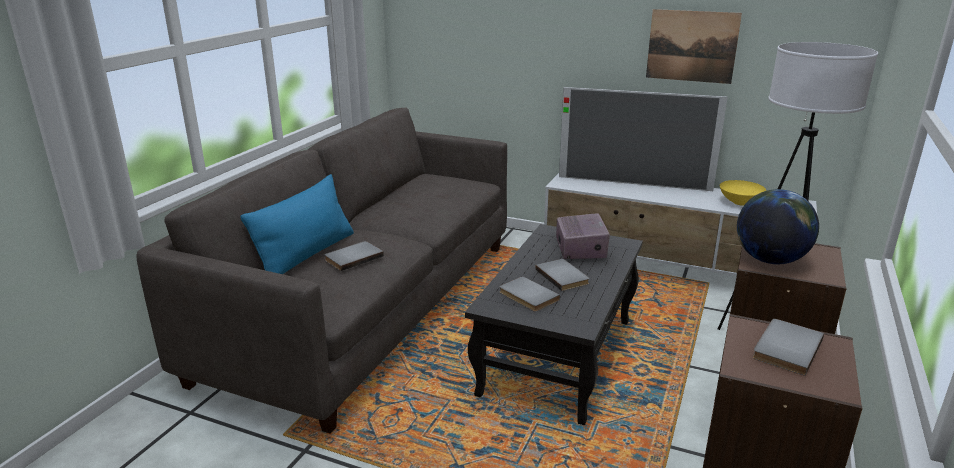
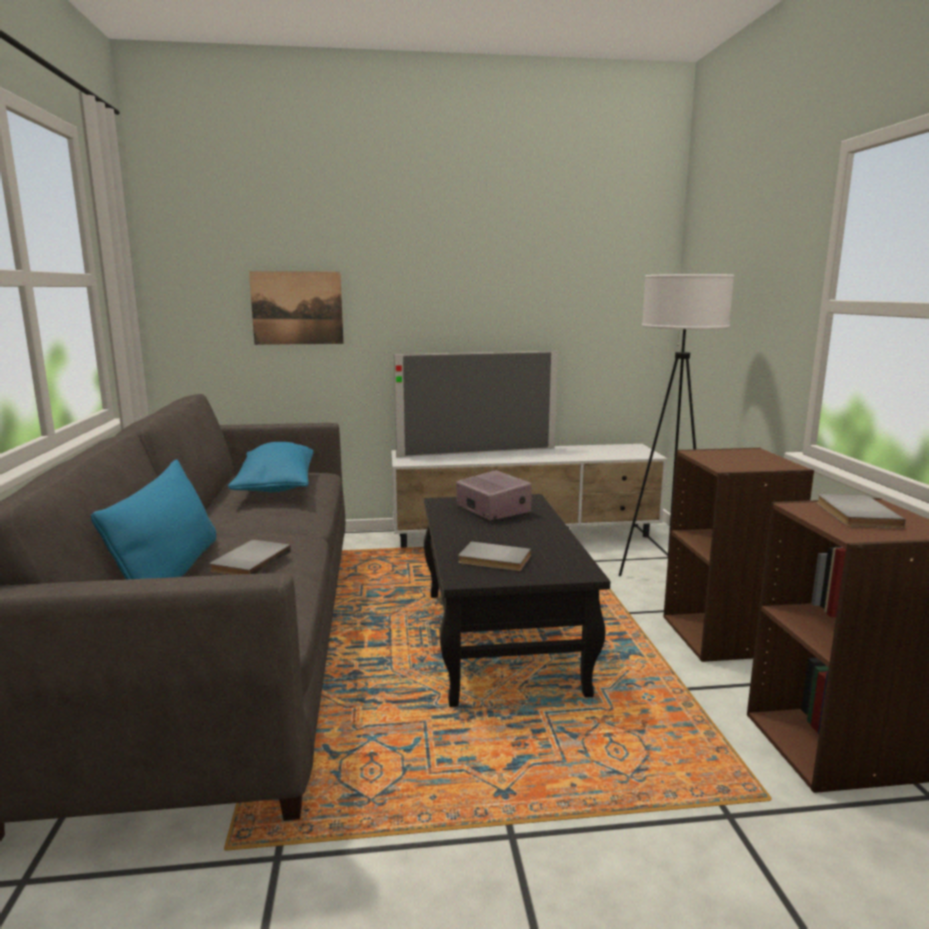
camera: 30 degrees left, 10 degrees down
(433, 193) = (276, 486): none -> blue pillow
(563, 276) = (507, 535): grey book -> none
(692, 46) = (514, 304): picture -> picture (297, 308)
(740, 203) = (588, 453): yellow bowl -> none
(770, 260) = (729, 463): globe -> none

